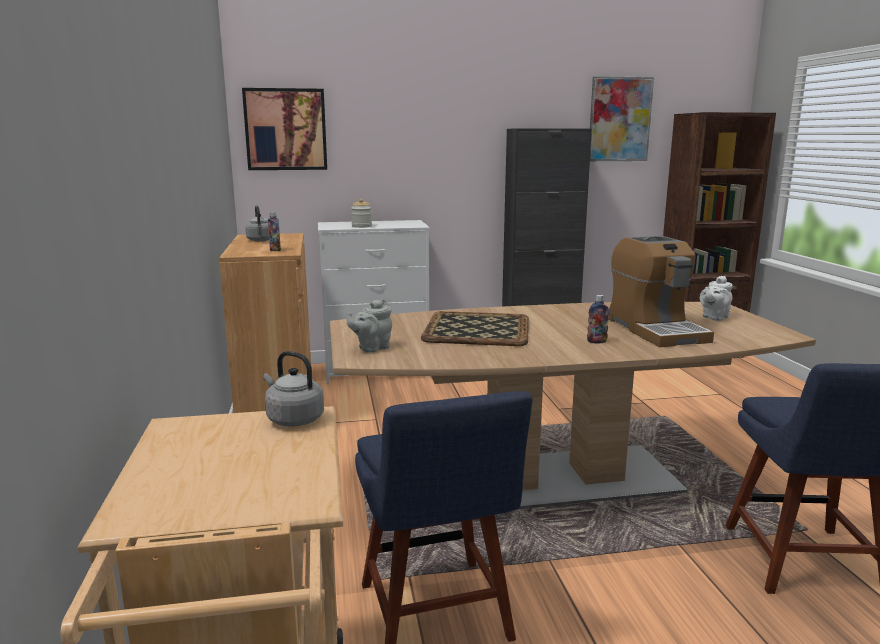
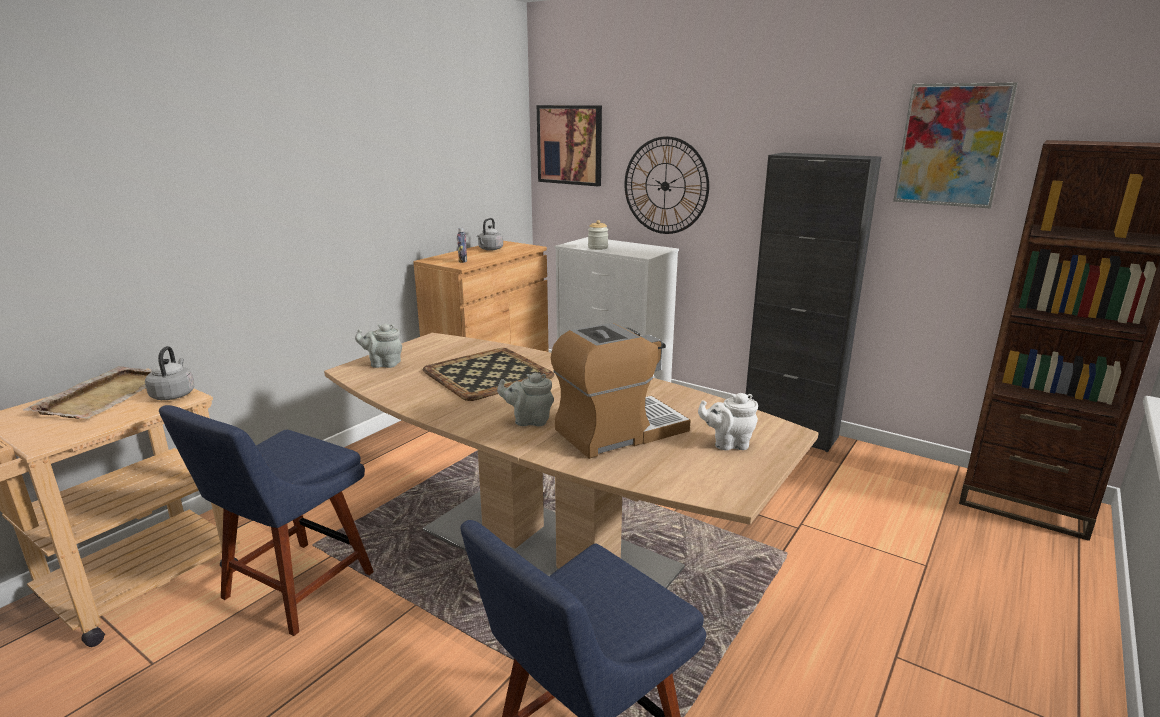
camera: 45 degrees right, 5 degrees up
(205, 449) = (107, 395): none -> beige tray
(399, 164) = (665, 186): none -> wall clock
(596, 341) = (529, 421): bottle -> grey teapot
(655, 330) = (619, 431): coffee machine -> coffee machine turned 150 degrees counterclockwise

